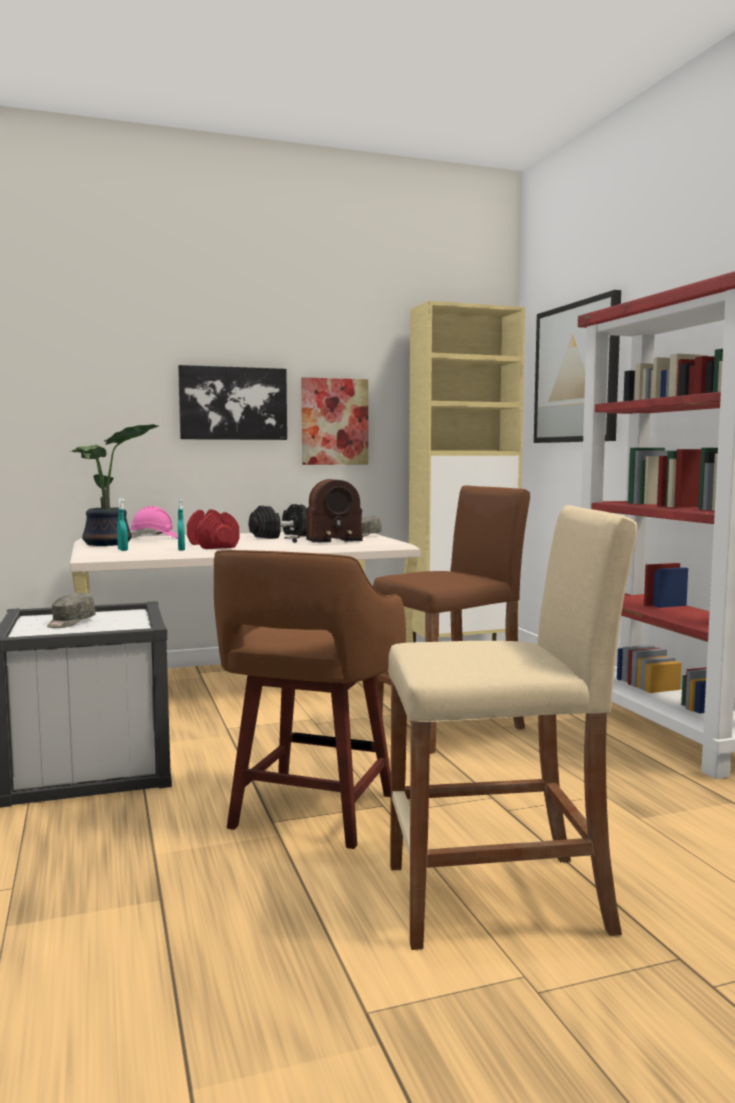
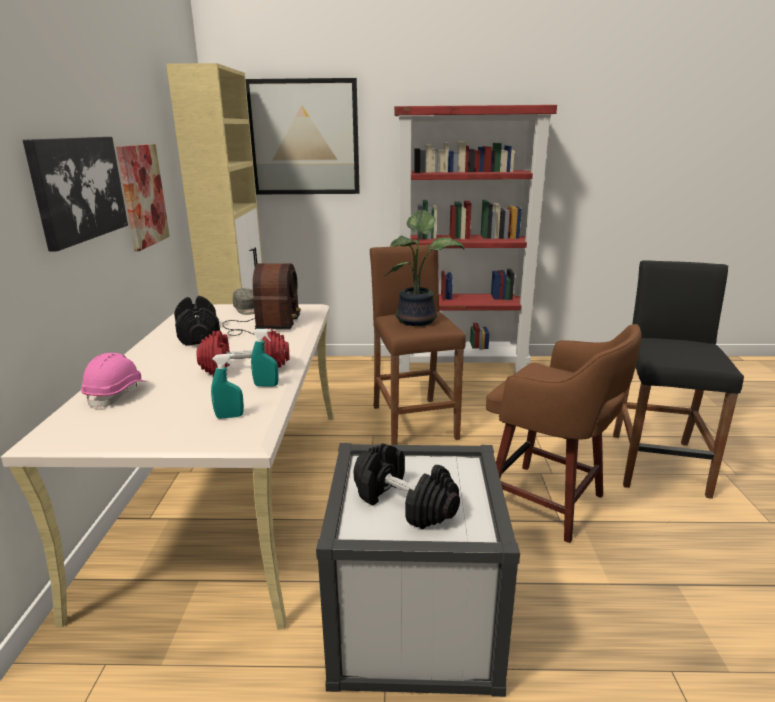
camera: 70 degrees left, 15 degrees up
(70, 622) = (405, 503): grey cap -> black dumbbell
(109, 544) = (142, 423): potted plant -> potted plant (418, 320)
(498, 899) = (657, 463): beige stool -> black stool

